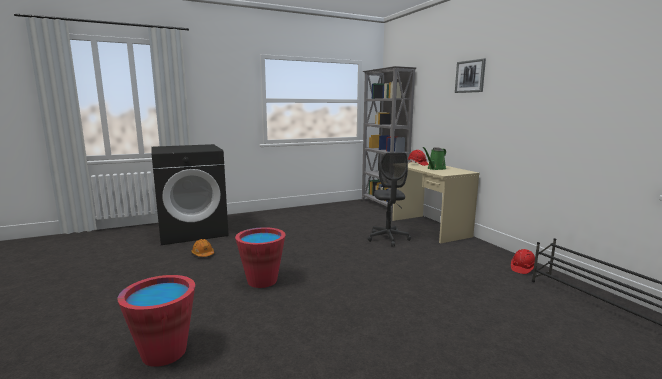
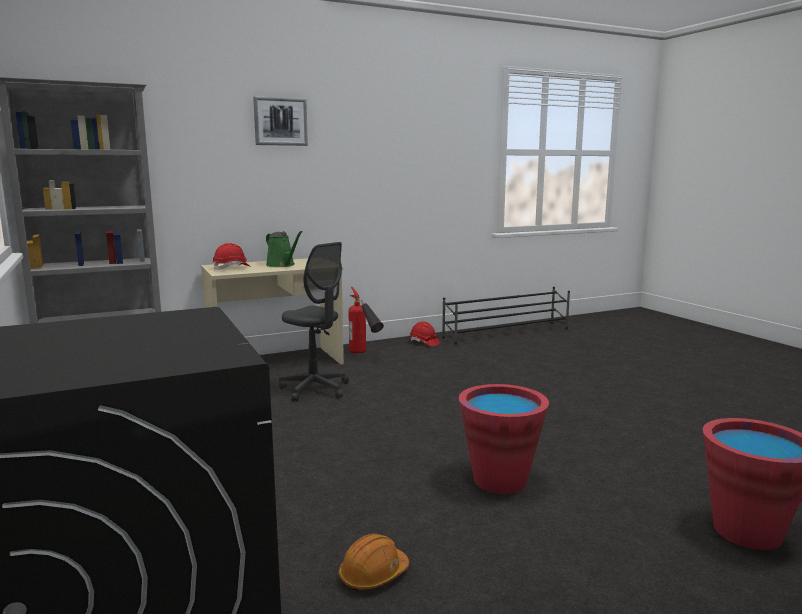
camera: 90 degrees left, 0 degrees up
(388, 238) = (315, 389): grey office chair -> grey office chair turned 45 degrees clockwise
(466, 248) = (364, 355): none -> fire extinguisher

